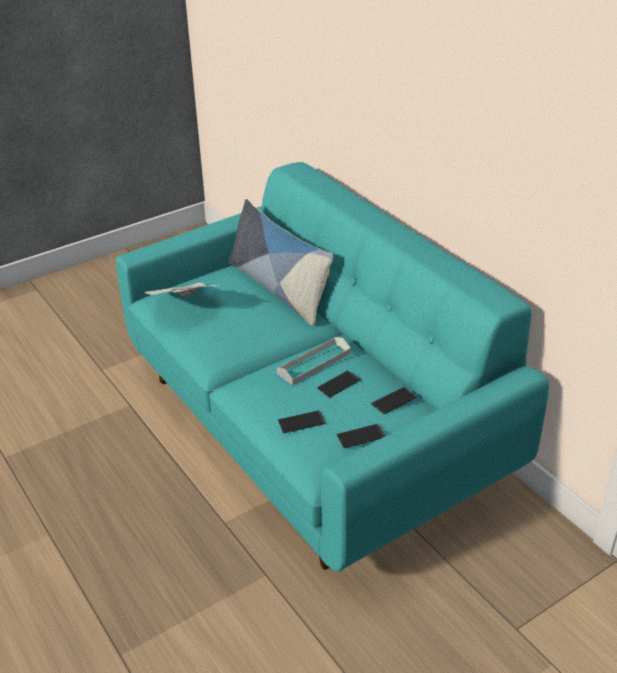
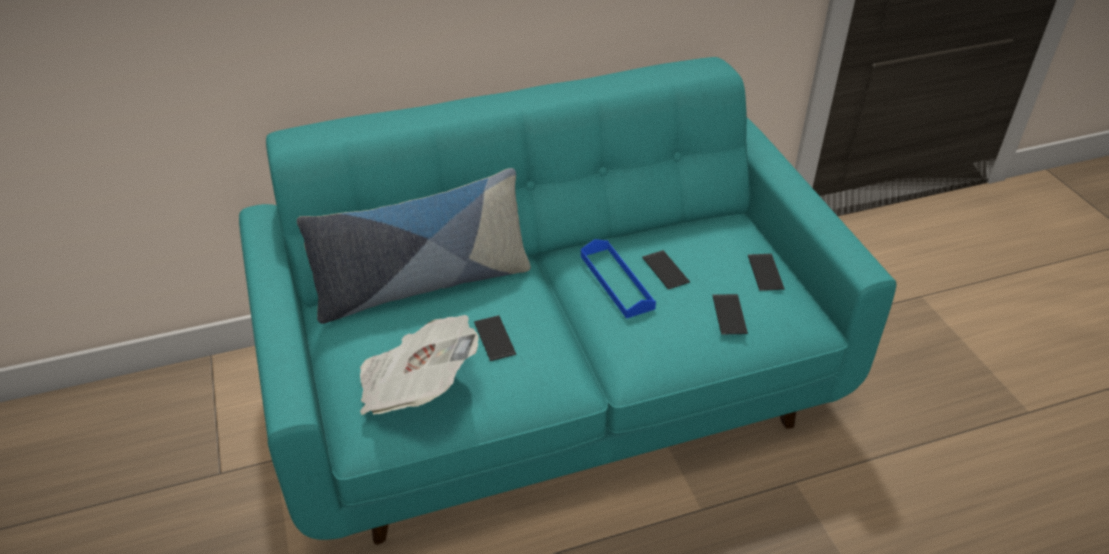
camera: 75 degrees left, 5 degrees up
(314, 363) = (616, 282): grey tray -> blue tray
(393, 401) = (709, 235): phone -> phone (494, 338)

